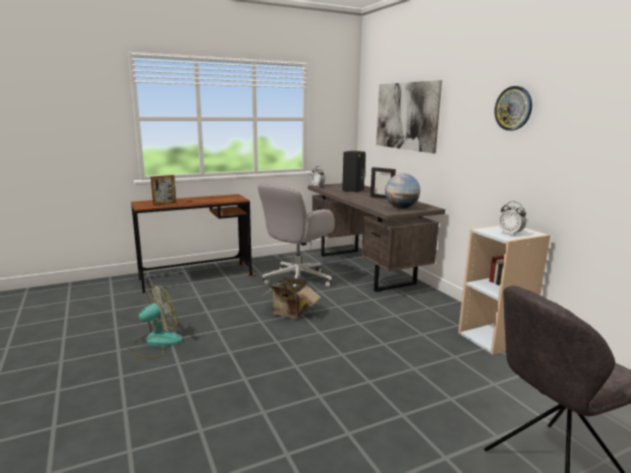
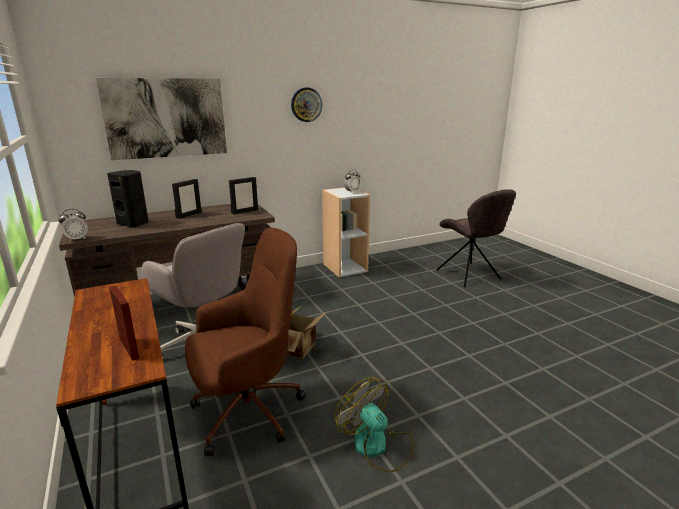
camera: 90 degrees left, 5 degrees up
(214, 300) = (248, 413): none -> brown office chair
(401, 208) = (244, 211): globe -> picture frame

